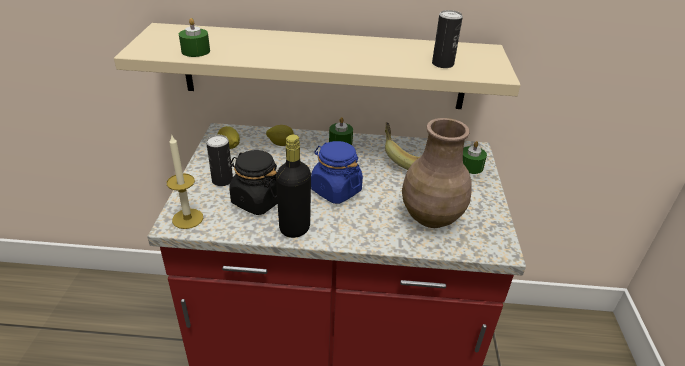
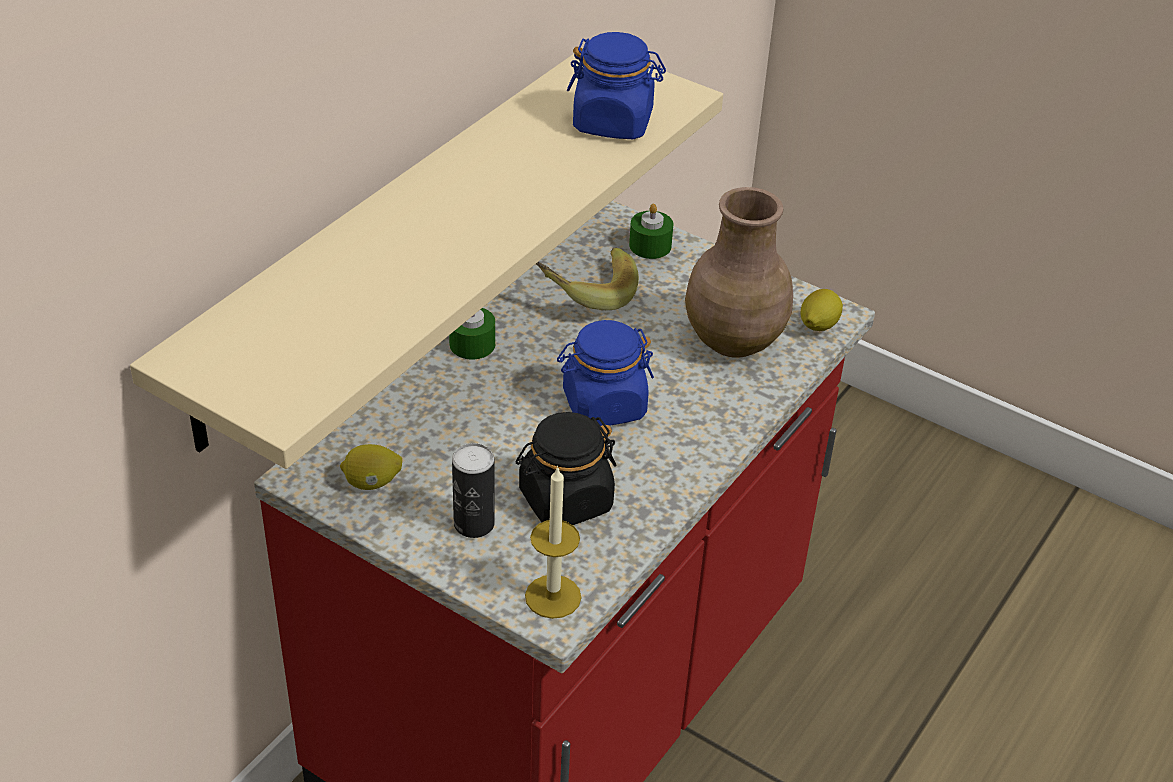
camera: 60 degrees left, 5 degrees up
(195, 51) = (346, 343): green candle -> none
(281, 144) = (418, 415): lemon -> lemon (817, 326)
(294, 228) = (663, 484): black bottle -> none
(442, 64) = (613, 122): can -> blue jar

